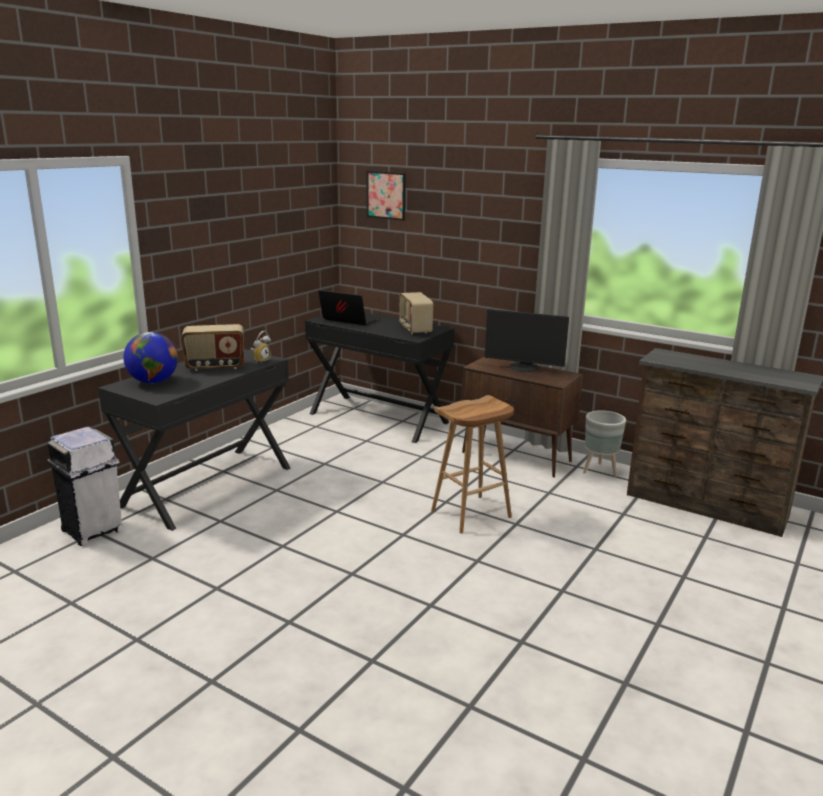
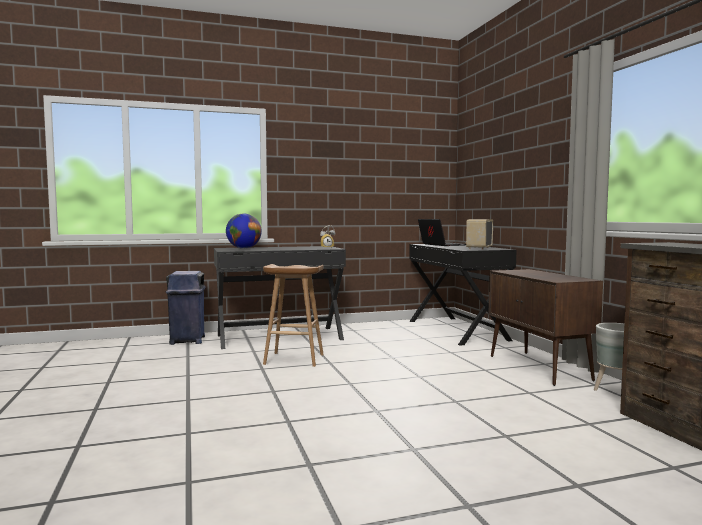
camera: 40 degrees right, 15 degrees down
(93, 531) = (187, 341): white trash can -> blue trash can
(215, 367) = (293, 248): radio -> none
(386, 195) = (480, 146): picture -> none
(470, 514) = (426, 387): brown stool -> brown stool (293, 359)
(523, 368) = (546, 274): monitor -> none

